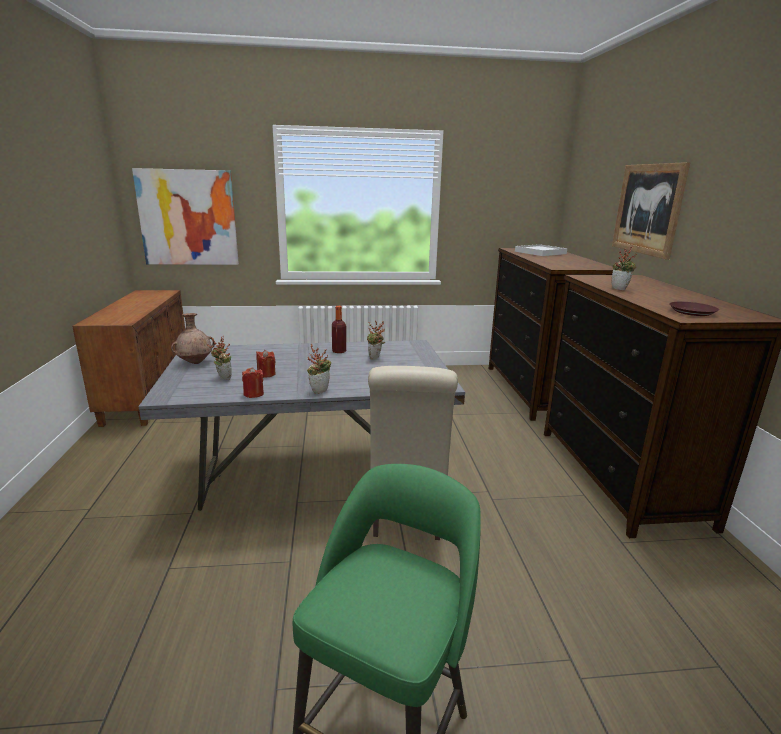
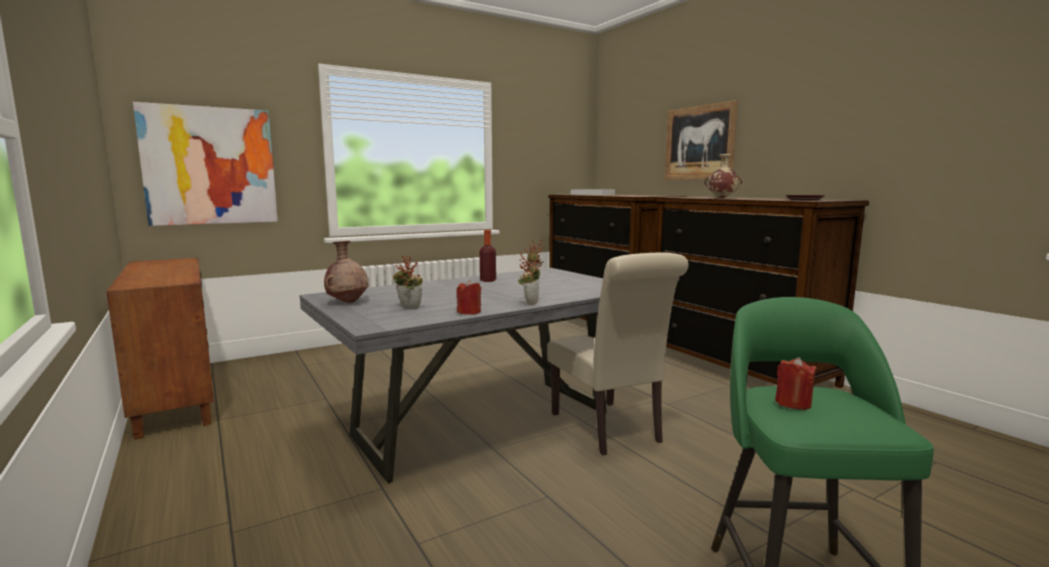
camera: 25 degrees left, 10 degrees down
(266, 374) = (449, 300): red candle -> red candle (793, 403)
(620, 289) = (721, 198): potted plant -> beige vase

